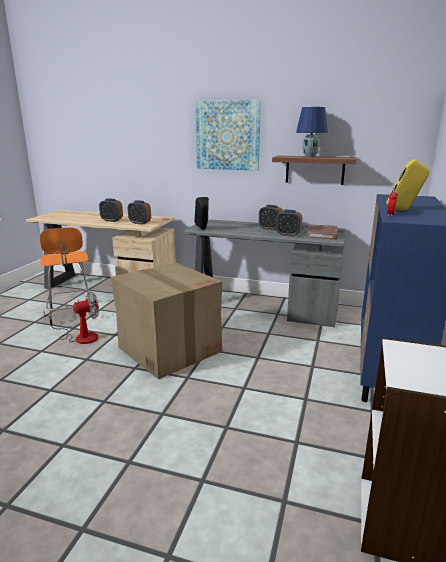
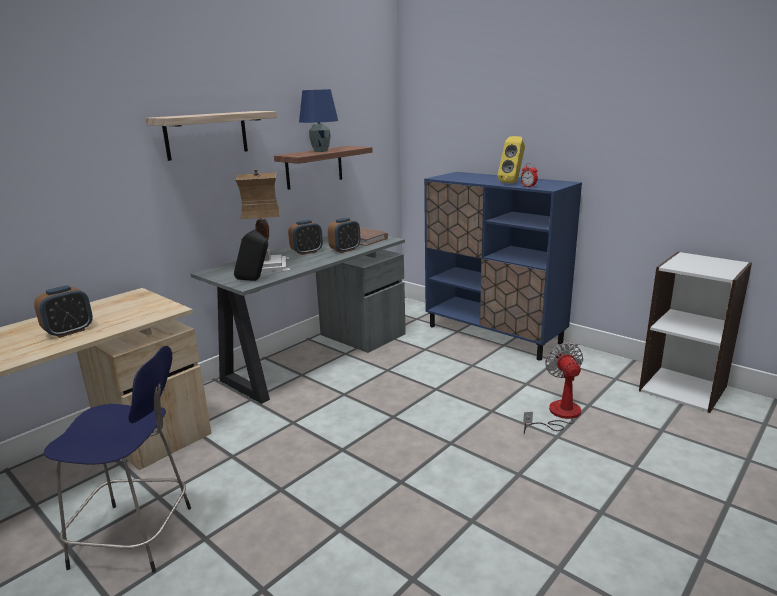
camera: 65 degrees left, 0 degrees up
(72, 314) = (137, 537): orange stool -> blue stool
(80, 337) = (251, 531): fan -> fan (558, 415)
(140, 223) = (137, 312): alarm clock -> none
(169, 349) = (369, 444): cardboard box -> none
(228, 135) = (206, 135): picture -> shelf
(232, 226) = (265, 265): none -> table lamp

